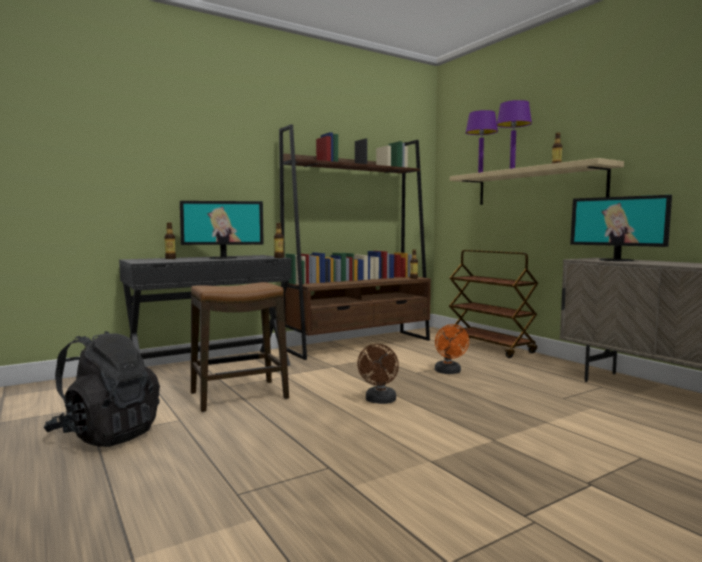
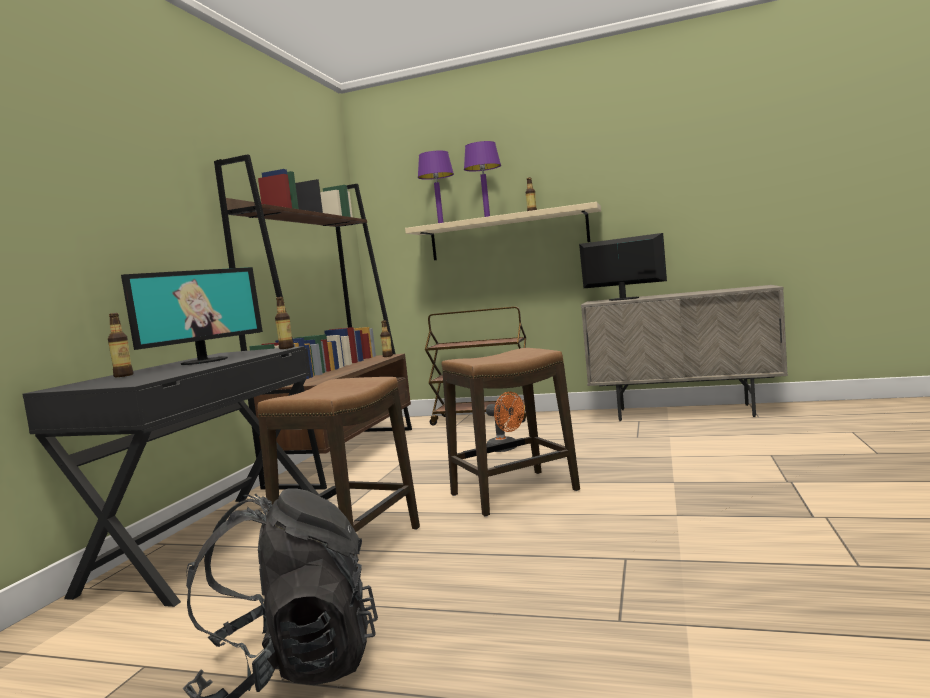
camera: 40 degrees left, 0 degrees up
(379, 401) = (514, 492): brown fan -> stool
(616, 260) = (623, 299): monitor -> monitor turned 150 degrees counterclockwise

